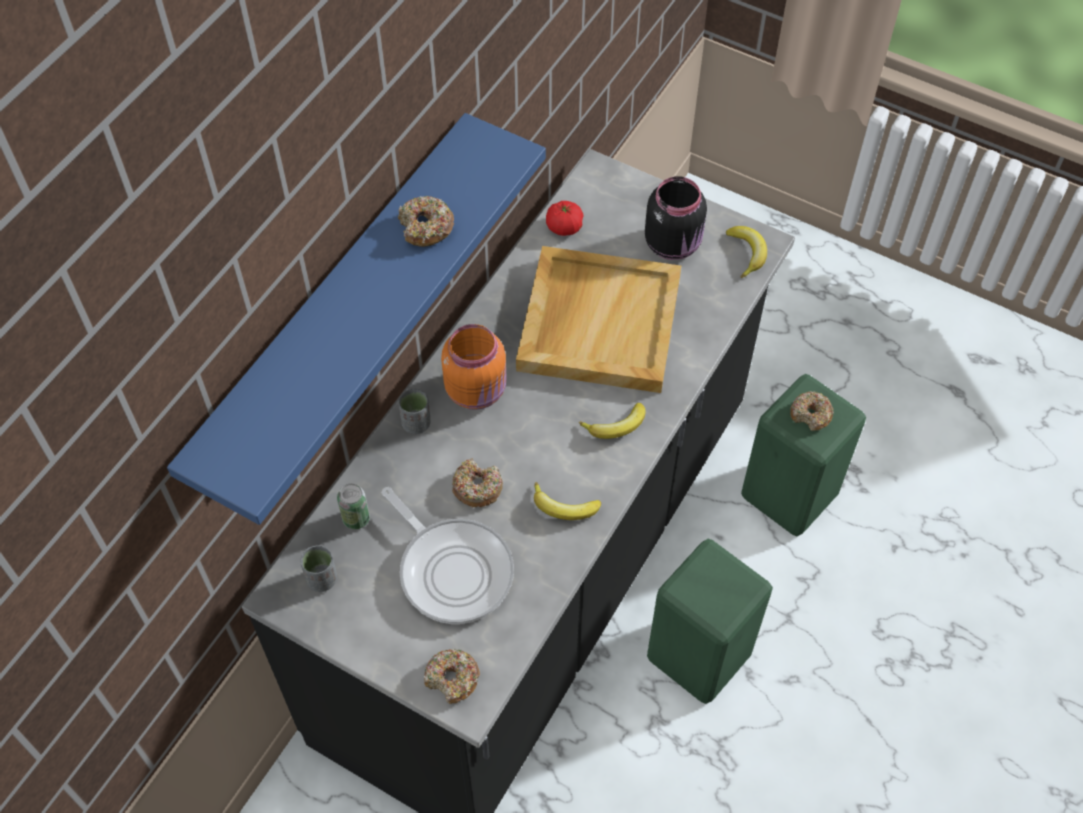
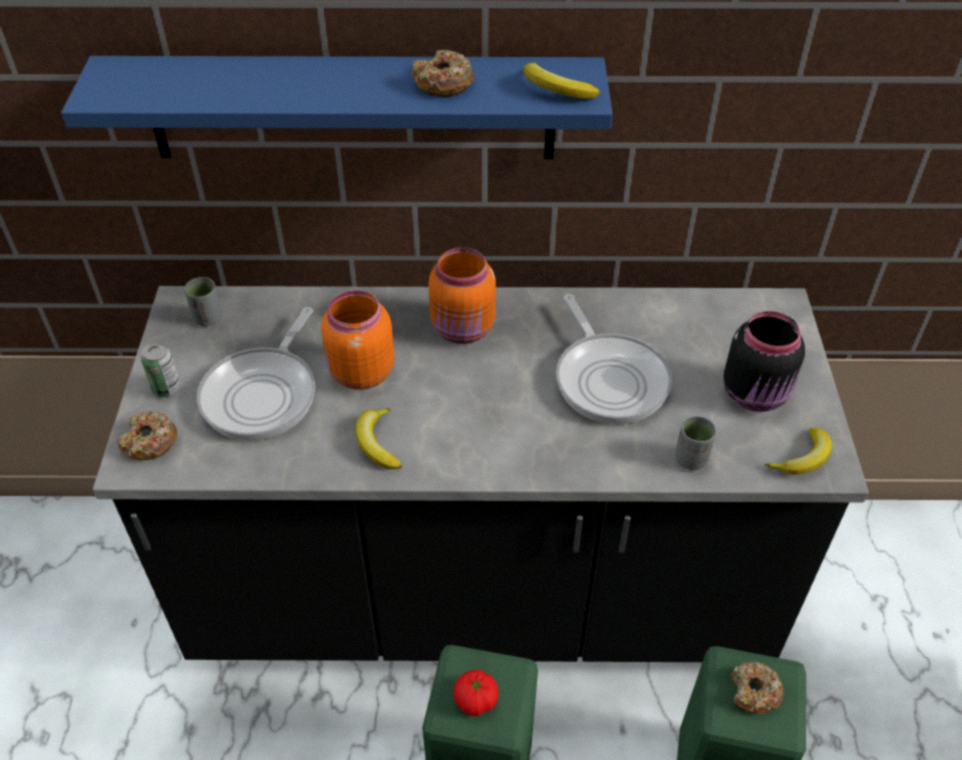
camera: 60 degrees right, 10 degrees down
(356, 518) = (279, 312): can -> can (166, 388)
(416, 423) = (399, 307): grey cup -> grey cup (691, 459)
(477, 487) = (360, 373): donut -> orange jar
(564, 227) = (695, 309): tomato -> tomato (476, 699)
(598, 322) = (609, 378): beige tray -> frying pan
(616, 426) = (498, 443): banana -> banana (555, 90)

